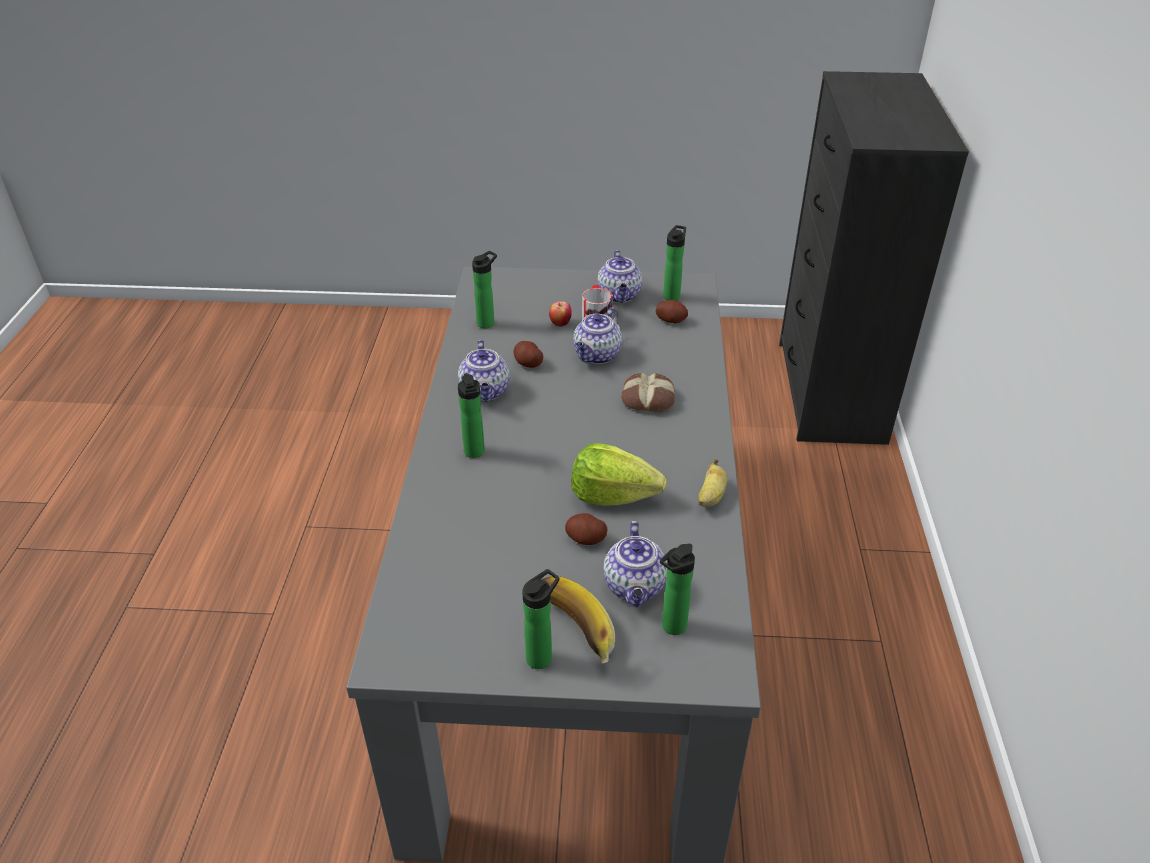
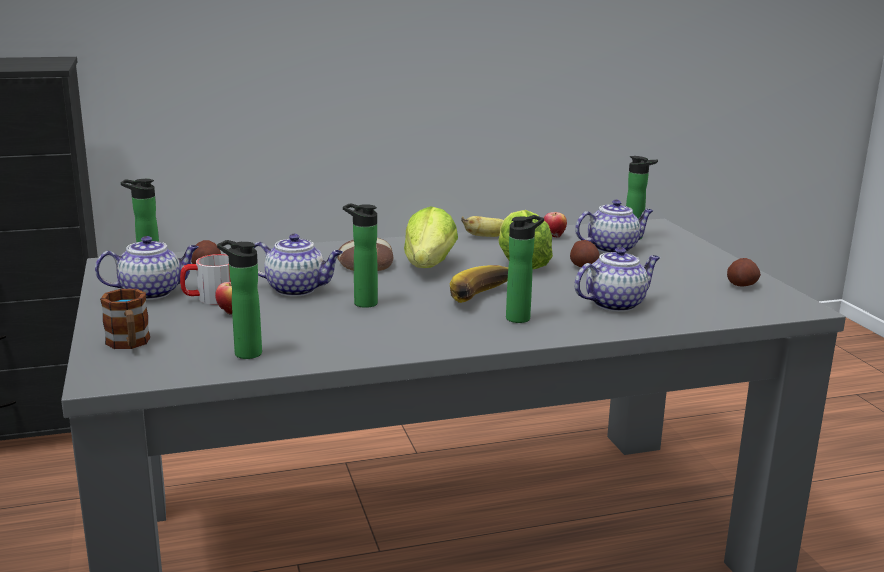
camera: 110 degrees left, 20 degrees down
(485, 392) = (407, 329): teapot -> teapot (615, 304)
(527, 285) = (129, 344): none -> mug
(528, 363) = (333, 318): potato -> potato (742, 285)
(542, 656) = (715, 265): bottle -> bottle (362, 303)
(573, 631) = (680, 259): banana -> banana (487, 298)
(627, 433) = (428, 266): none -> lettuce
(695, 550) = (553, 237): none -> apple

